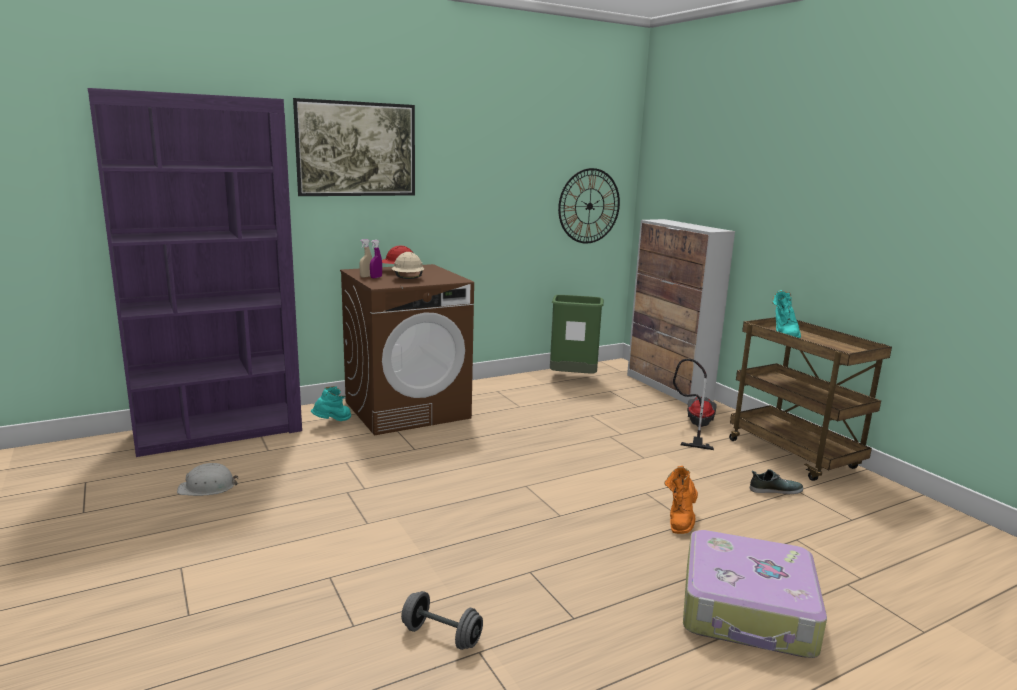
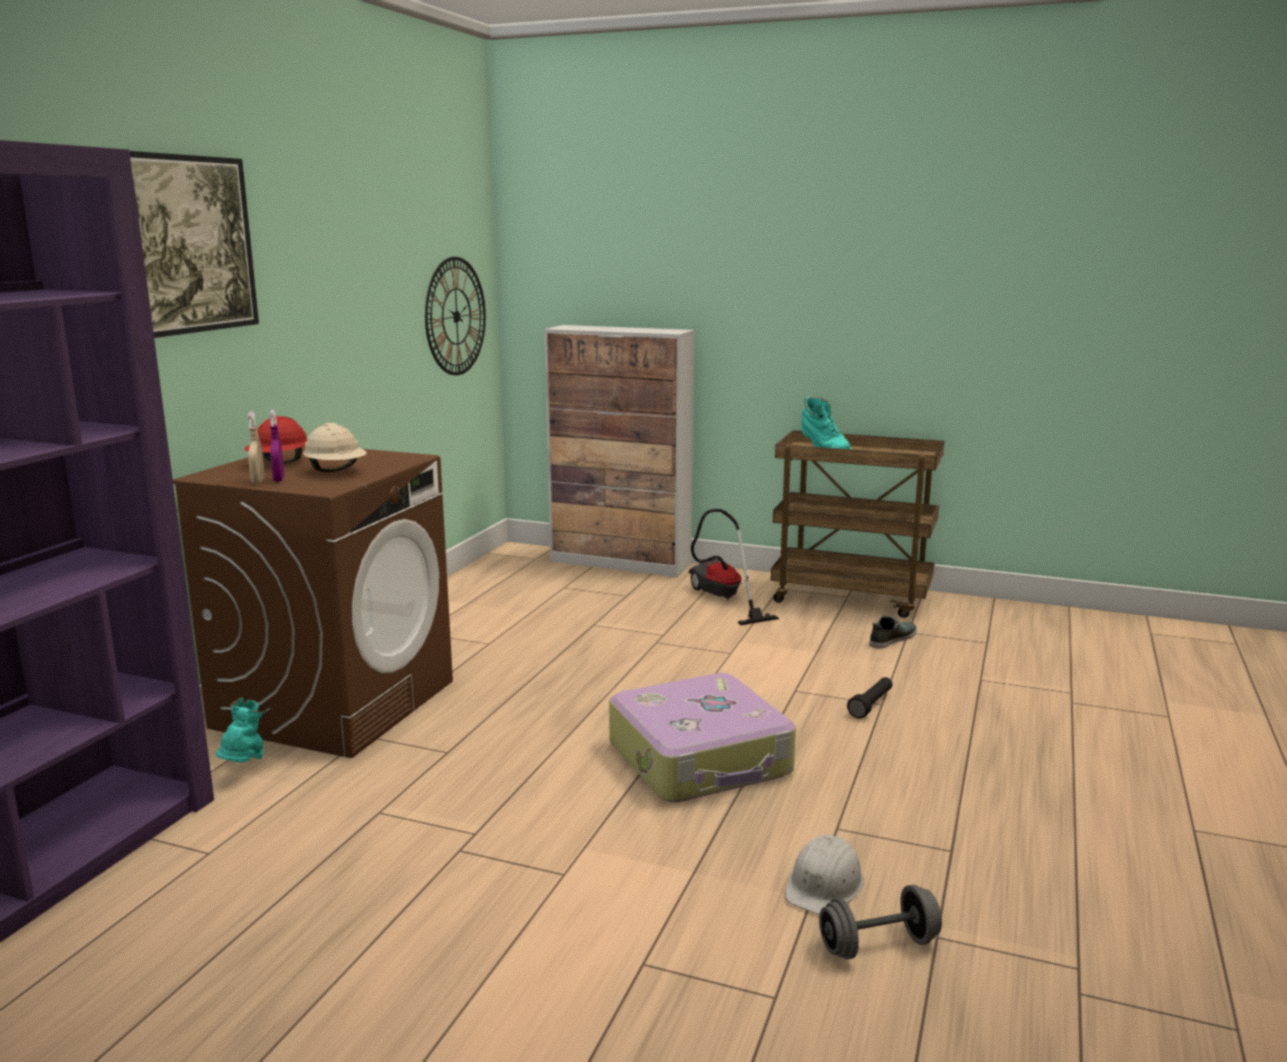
camera: 40 degrees left, 0 degrees up
(207, 487) = (208, 957): white hard hat -> white hard hat (824, 885)
(573, 378) = (493, 585): green trash can -> none
(680, 520) = (871, 705): orange boot -> black flashlight
(748, 610) = (1052, 762): suitcase -> suitcase (701, 759)

